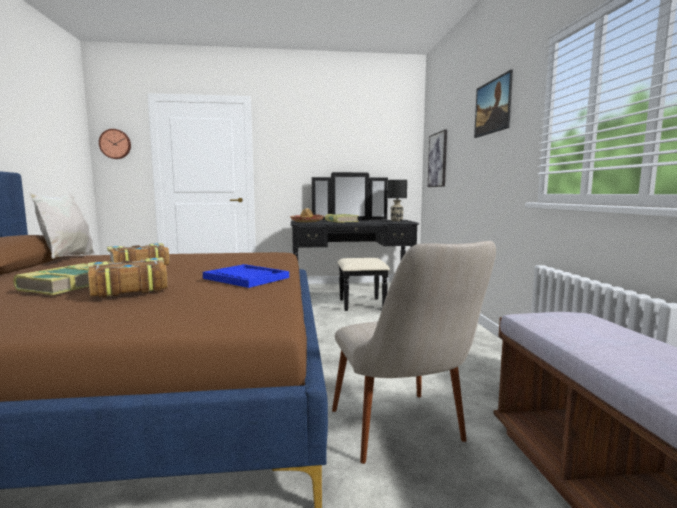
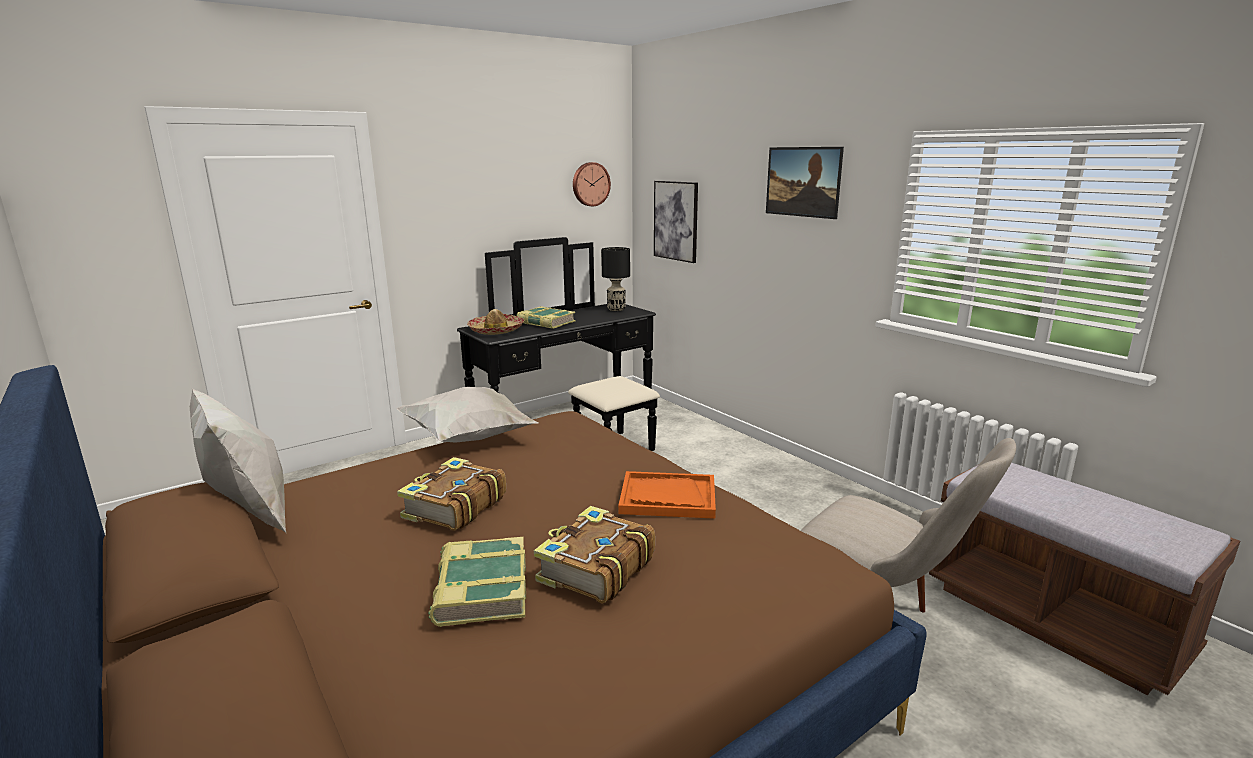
camera: 30 degrees left, 10 degrees up
(115, 144) = (81, 219): wall clock -> wall clock (590, 184)
(212, 253) = (470, 439): none -> white pillow
(245, 278) = (667, 497): blue tray -> orange tray

